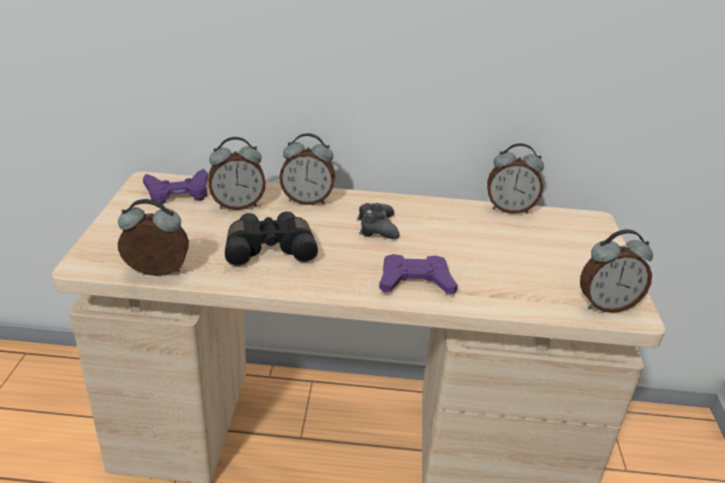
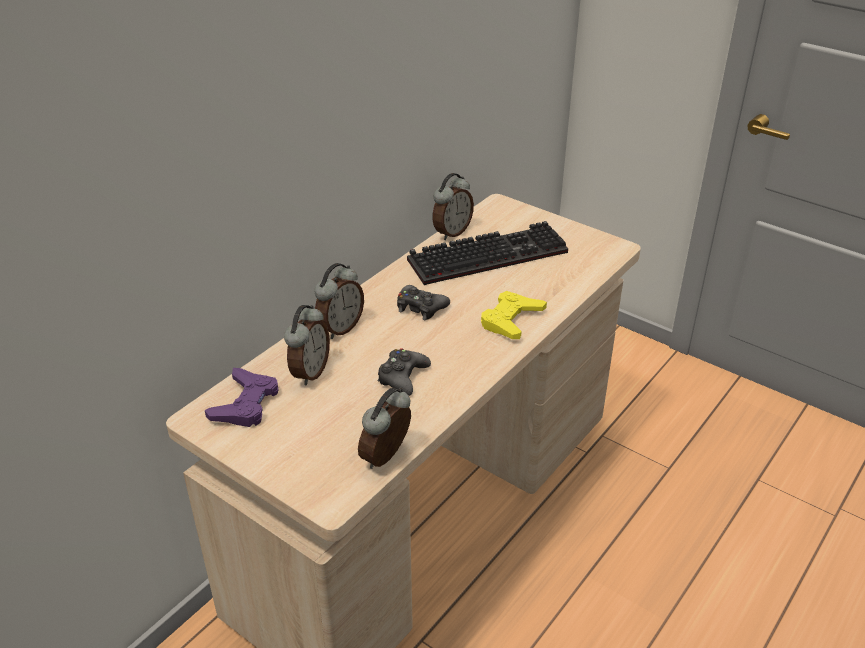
camera: 55 degrees left, 5 degrees up
(270, 248) = (402, 377): black binoculars -> black game controller
(415, 281) = (511, 320): purple game controller -> yellow game controller
(503, 238) = (489, 254): none -> keyboard
(606, 305) = (599, 252): alarm clock -> none

